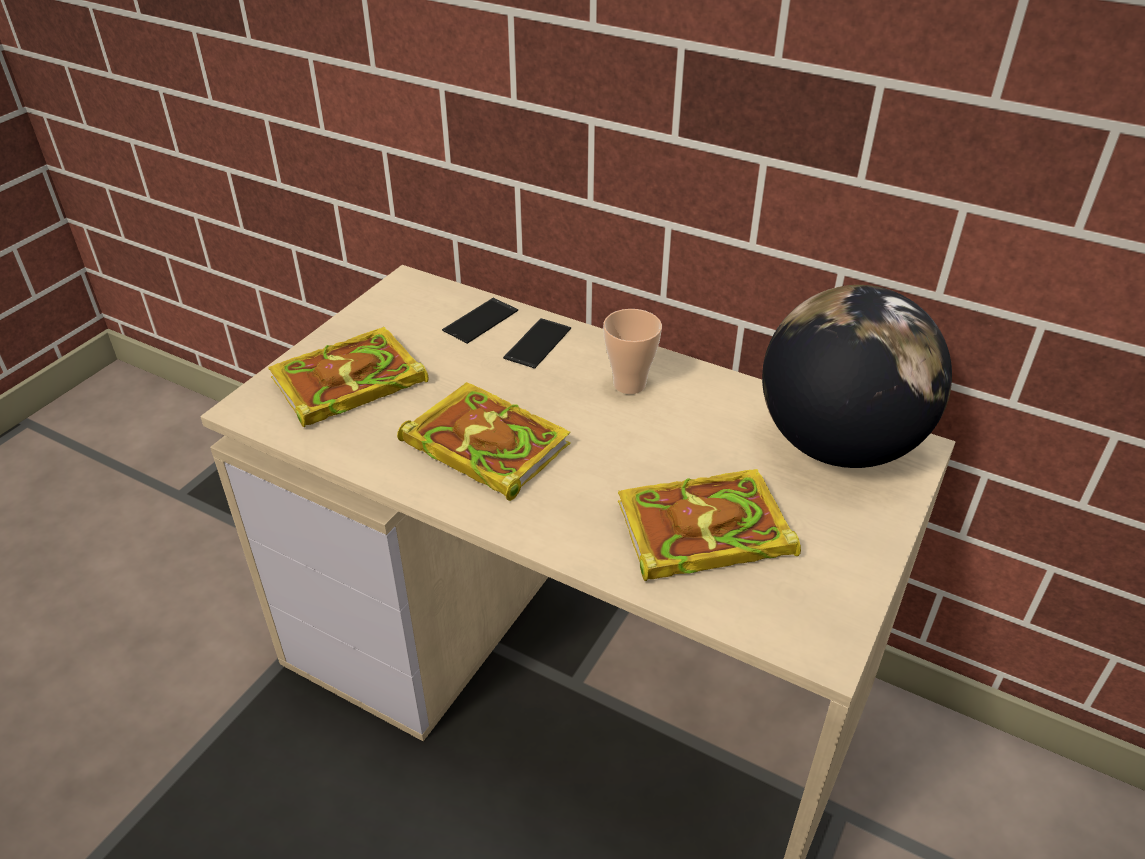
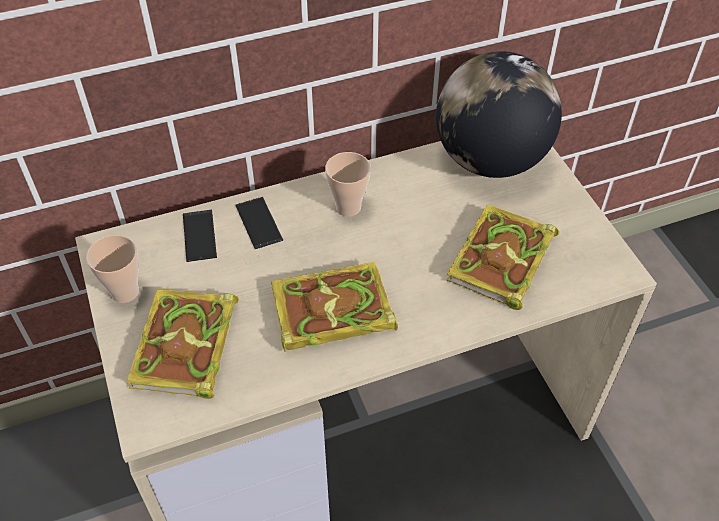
camera: 50 degrees left, 10 degrees up
(372, 319) = (125, 292): none -> cup

